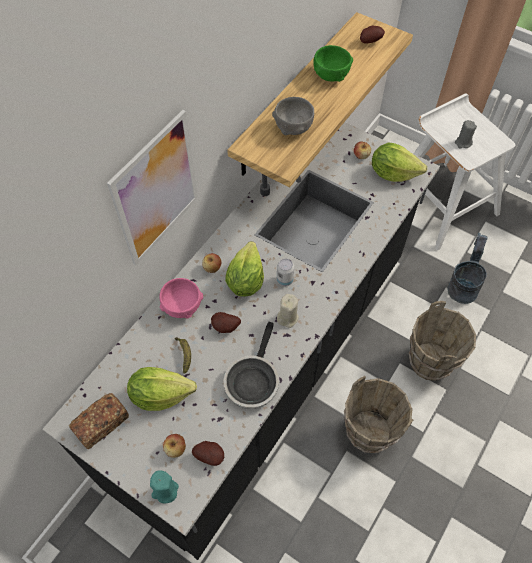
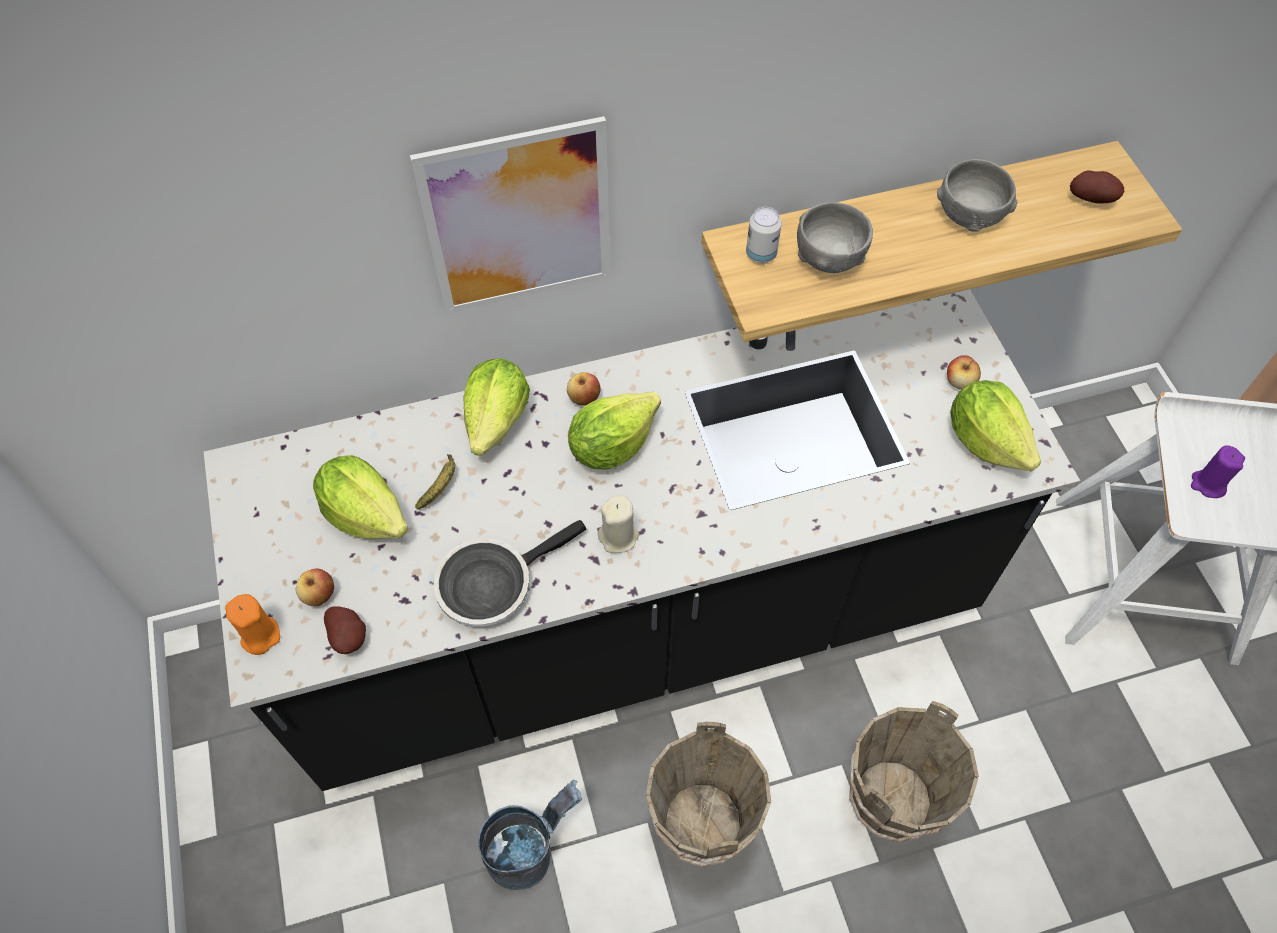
camera: 40 degrees right, 0 degrees up
(102, 424) = (268, 497): bread -> none
(165, 490) = (259, 635): turquoise candle -> orange candle
(182, 306) = (497, 421): pink bowl -> lettuce
(225, 328) = (524, 490): potato -> none
(285, 280) = (665, 483): can -> can (761, 254)
(330, 75) = (969, 215): green bowl -> grey bowl
(463, 143) = (1208, 484): grey candle -> purple candle
(463, 286) = (1058, 730): grey bucket -> grey bucket (530, 849)

